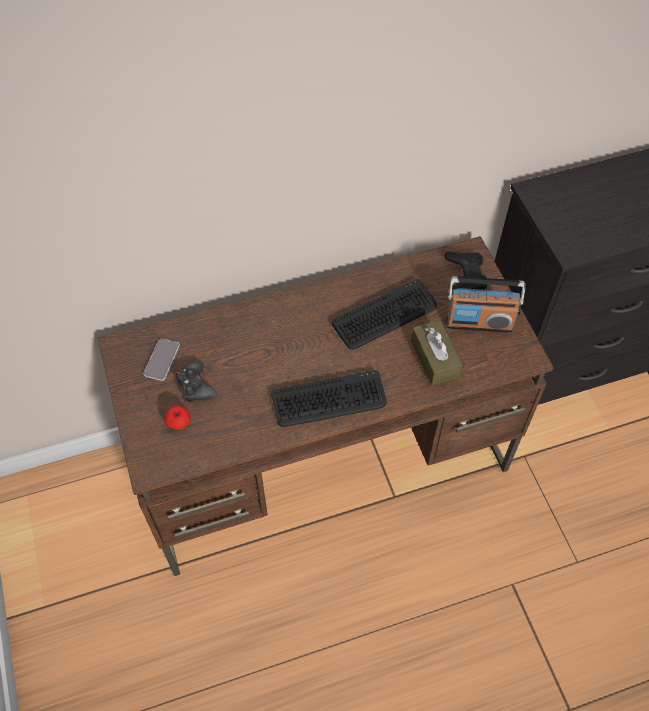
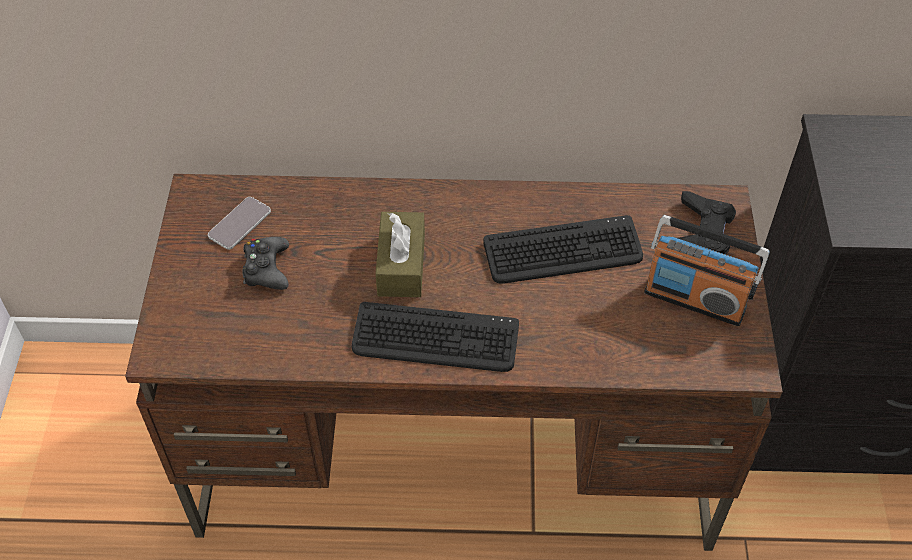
camera: 20 degrees right, 5 degrees down
(179, 423) = (223, 309): apple -> none
(434, 359) = (608, 329): brown tissue box -> brown tissue box (401, 265)

